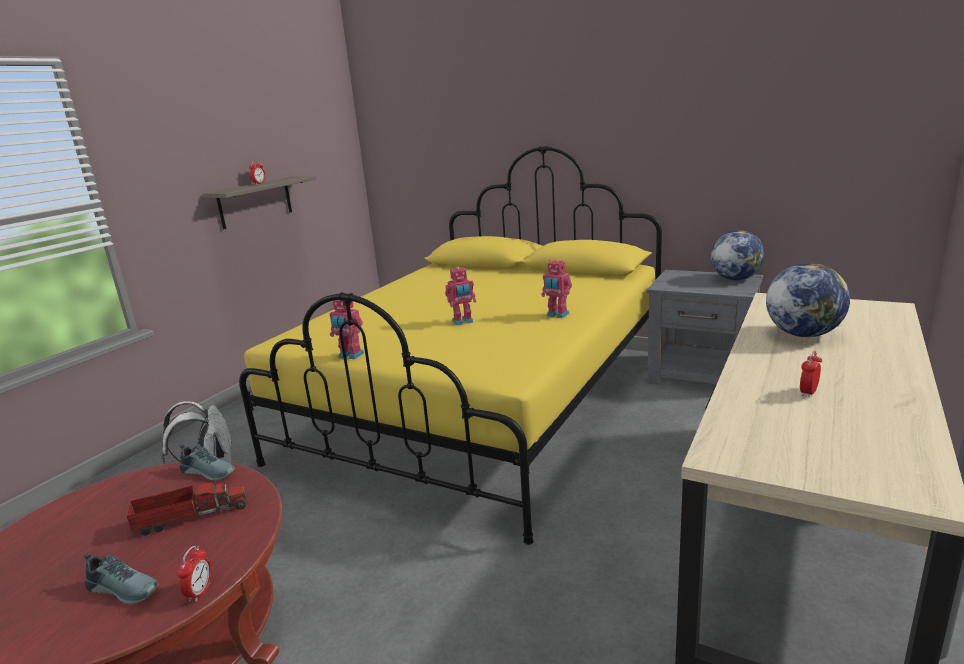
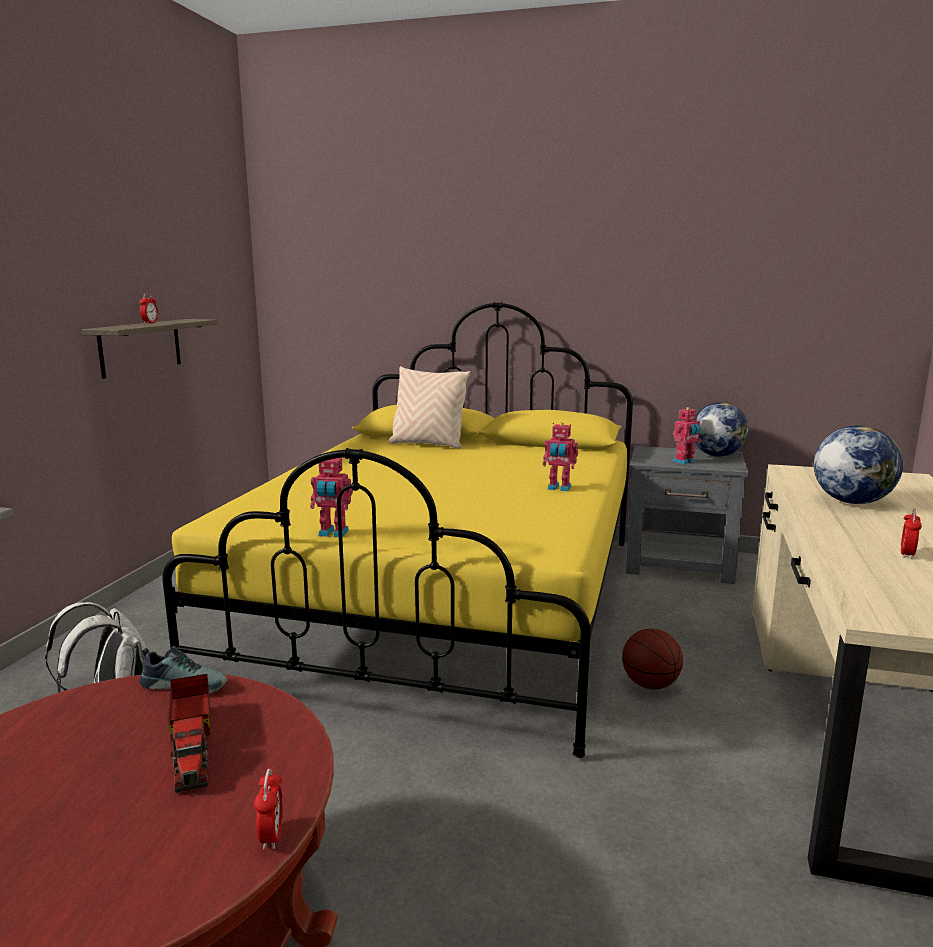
camera: 15 degrees left, 5 degrees down
(125, 588) = (150, 843): shoe -> none
(189, 517) = (192, 744): toy truck -> toy truck turned 105 degrees clockwise
(463, 322) = (451, 496): toy robot -> toy robot (685, 462)
(479, 272) = (428, 444): none -> beige pillow
(619, 486) = (650, 685): none -> basketball

